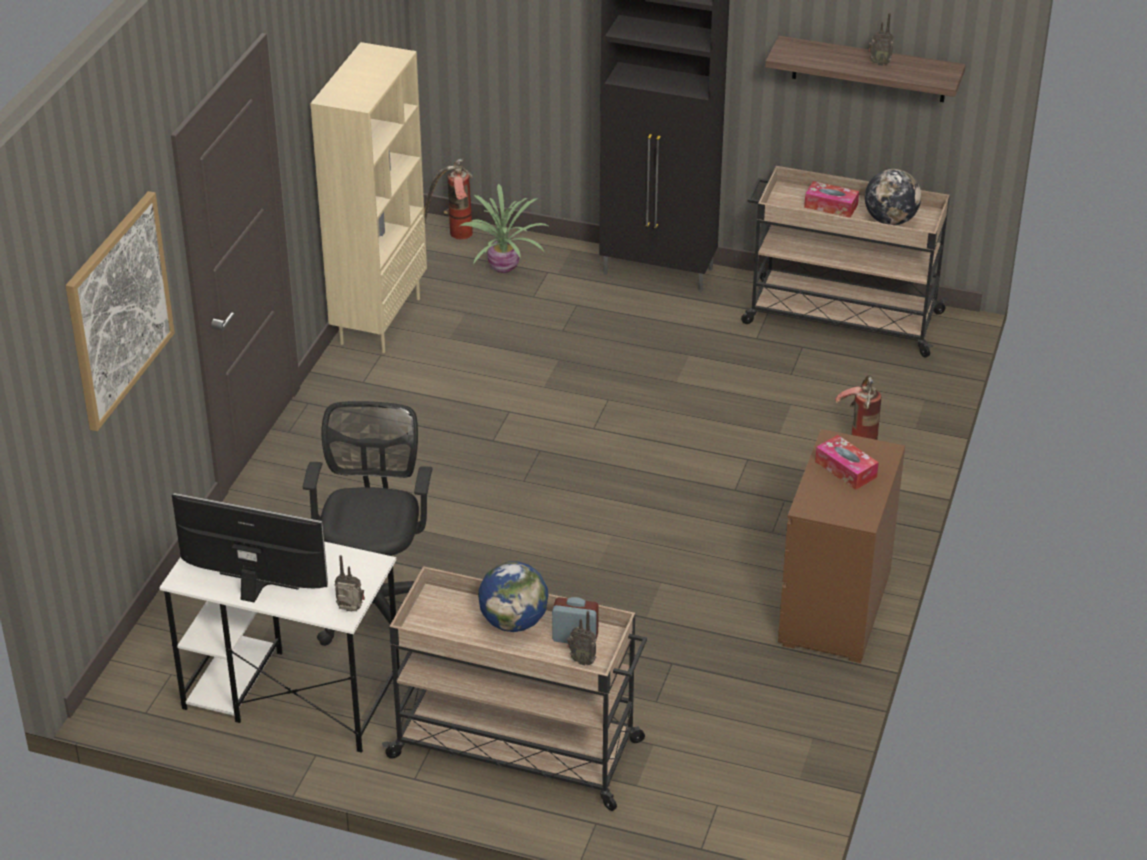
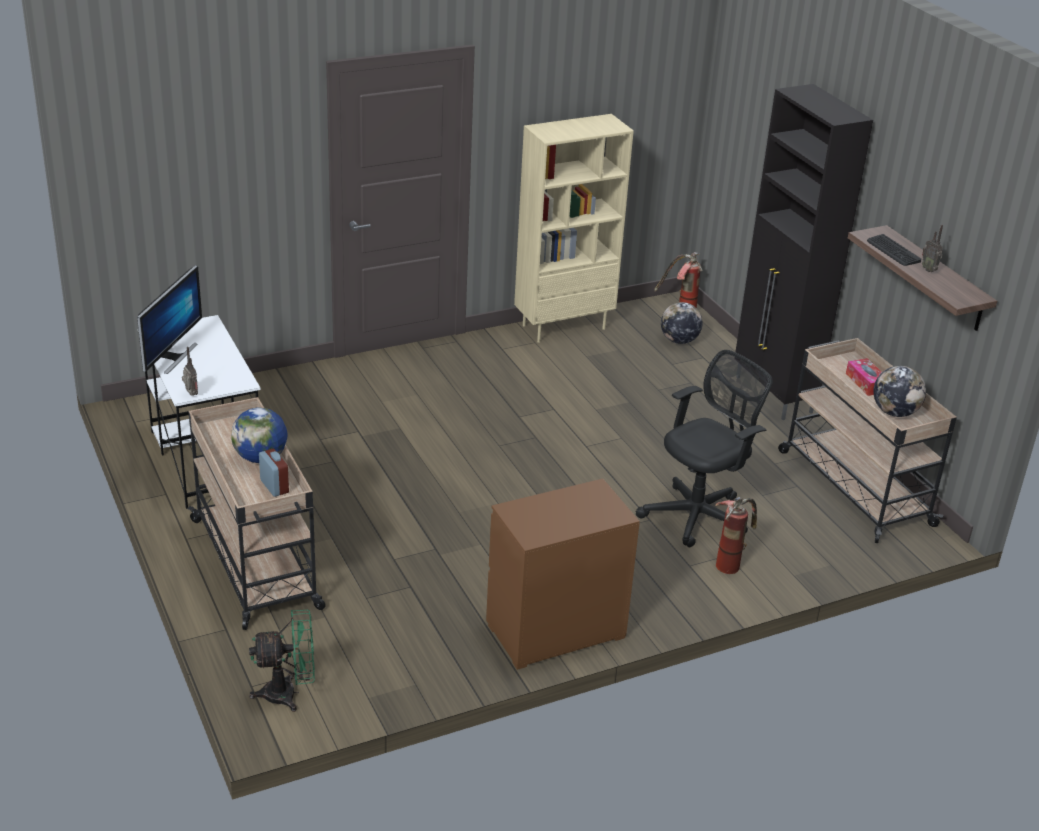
camera: 45 degrees right, 5 degrees down
(119, 309) = (225, 150): picture -> none
(254, 589) = (172, 356): monitor -> monitor turned 45 degrees clockwise
(375, 601) = (320, 448): black office chair -> black office chair (698, 514)
(502, 268) = (679, 341): potted plant -> globe
(582, 660) = (256, 499): radio -> none
(739, 828) = (288, 693): none -> green fan
(827, 60) = (893, 251): none -> keyboard
(845, 469) = (574, 507): tissue box -> none

